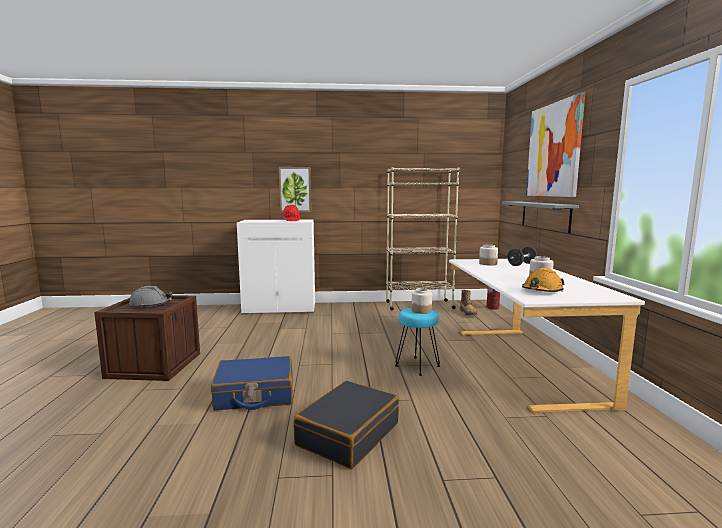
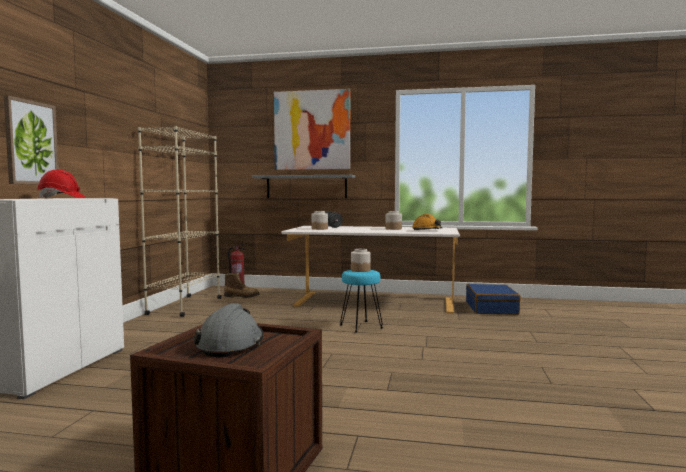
camera: 75 degrees left, 5 degrees down
(255, 394) = (396, 390): blue suitcase -> blue suitcase (491, 308)
(348, 434) = (483, 358): black suitcase -> none

